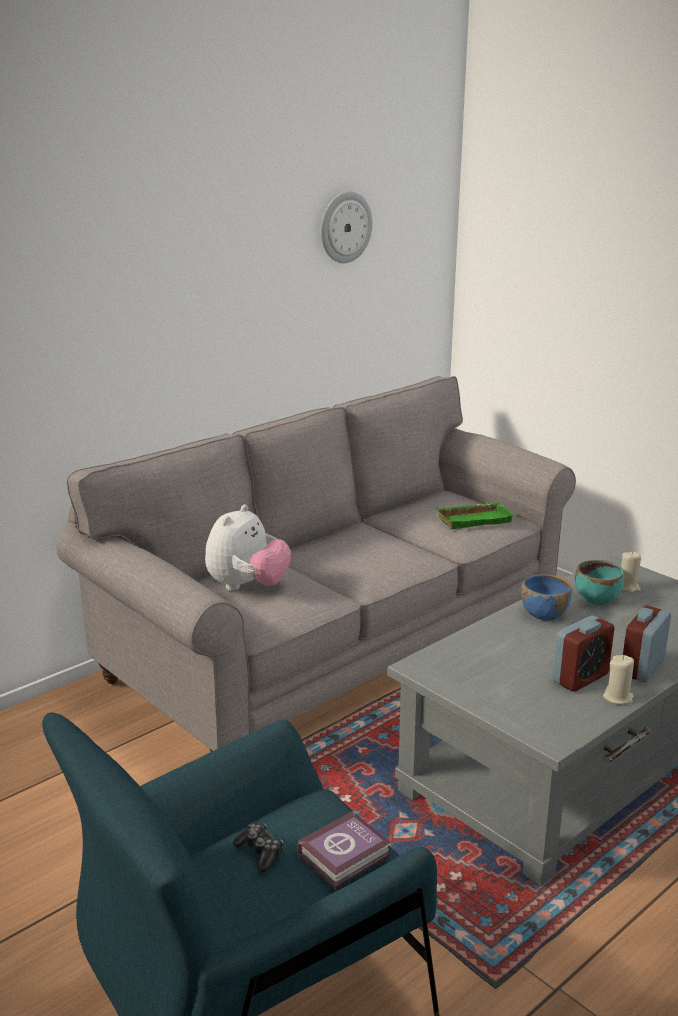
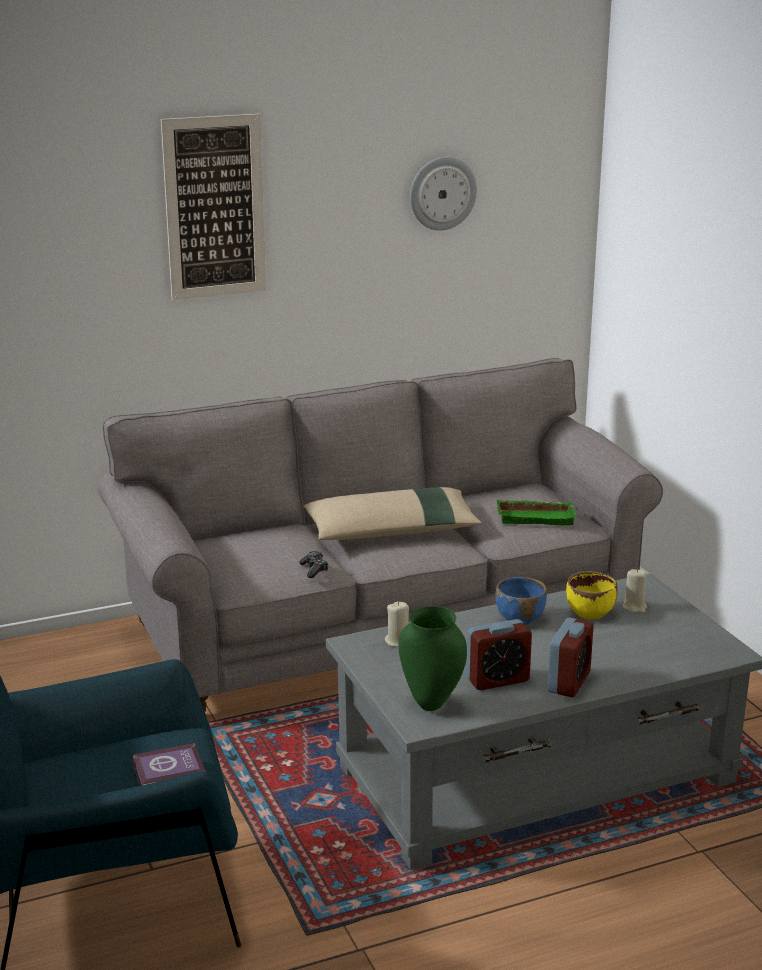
camera: 20 degrees right, 0 degrees up
(155, 244) = (214, 207): none -> picture
(247, 586) = (257, 548): plush toy -> none
(260, 852) = (107, 760): game controller -> game controller (314, 569)
(356, 550) = (392, 530): none -> beige pillow
(544, 714) = (432, 703): none -> green vase
(597, 598) = (590, 612): turquoise bowl -> yellow bowl
(618, 697) = (517, 703): beige candle -> beige candle (398, 641)
(642, 668) = (569, 682): alarm clock -> alarm clock turned 150 degrees clockwise

